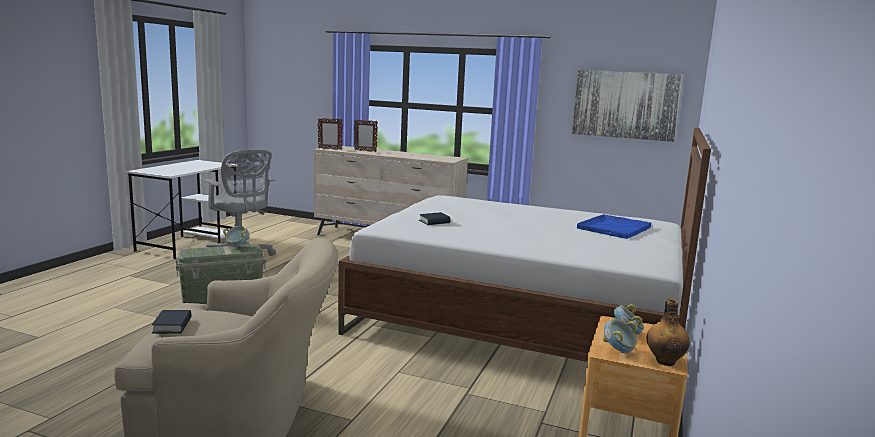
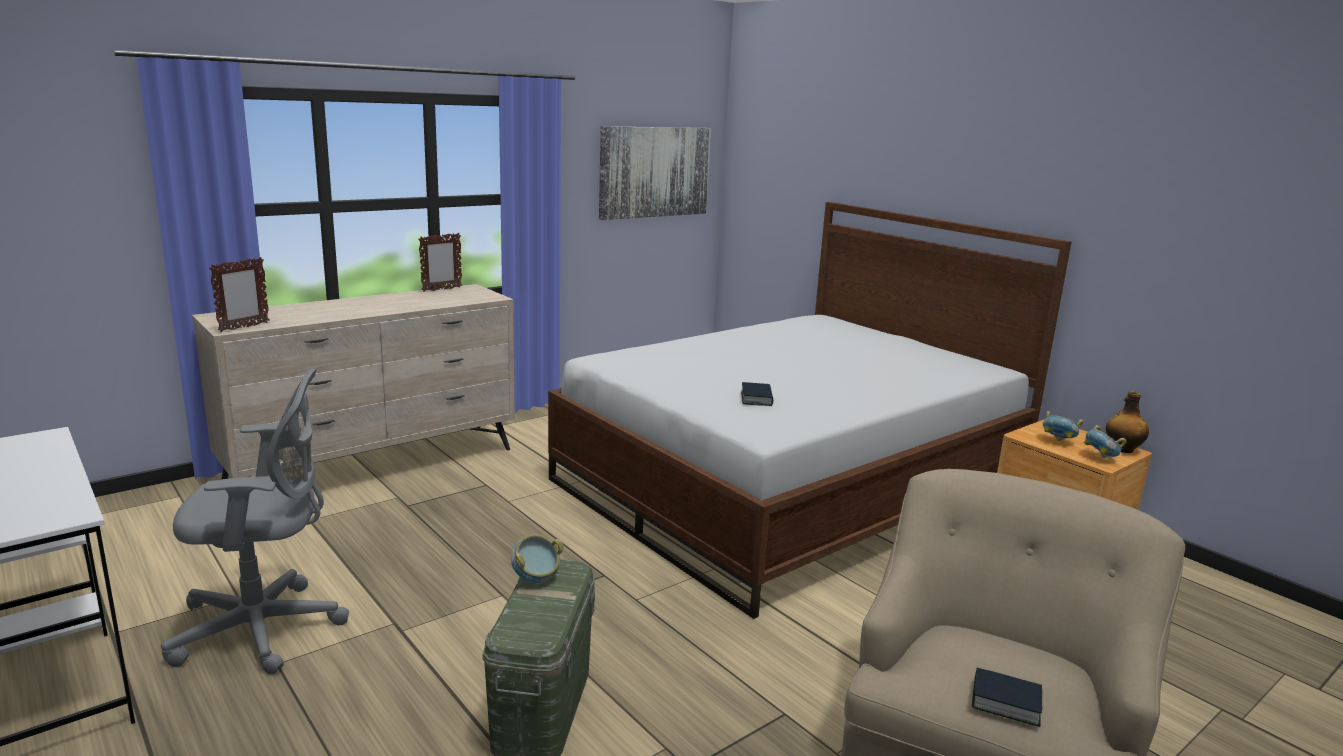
camera: 60 degrees left, 5 degrees up
(365, 151) = (313, 313): picture frame -> picture frame (441, 289)
(614, 228) = (837, 338): blue tray -> none

